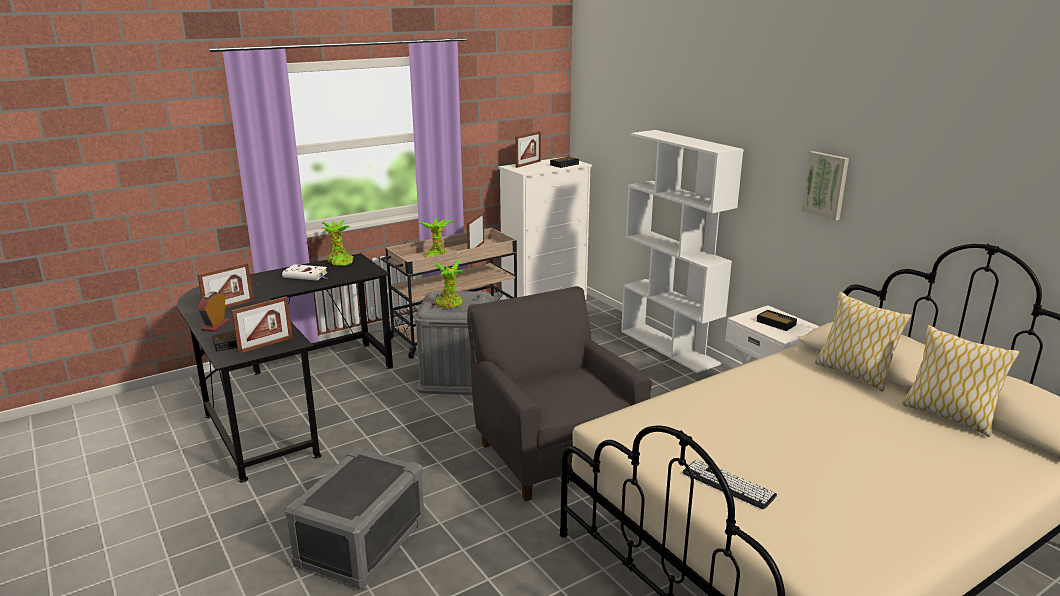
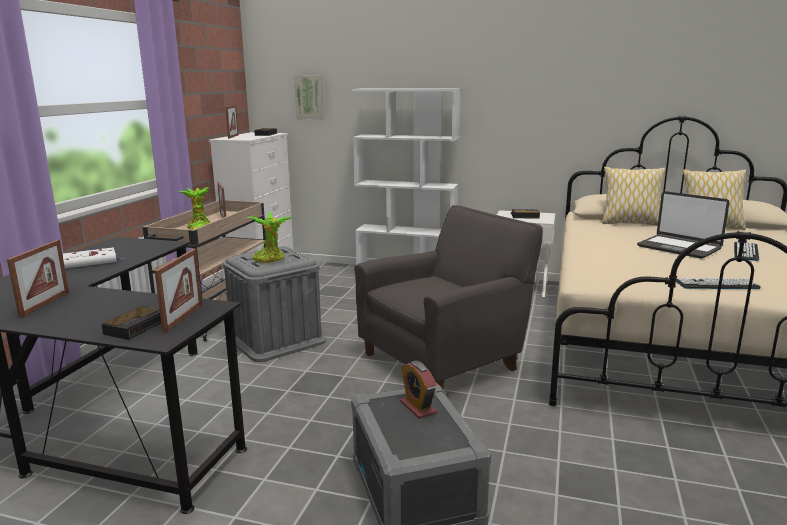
camera: 40 degrees left, 5 degrees down
(215, 326) = (68, 322): alarm clock -> alarm clock (418, 407)
(339, 262) = (108, 245): potted plant -> none
(553, 451) = (445, 359): grey armchair -> grey armchair turned 120 degrees clockwise
(819, 427) = (679, 247): none -> laptop
(826, 185) = (541, 103): picture -> picture (310, 97)
(891, 464) = (746, 251): none -> keyboard

